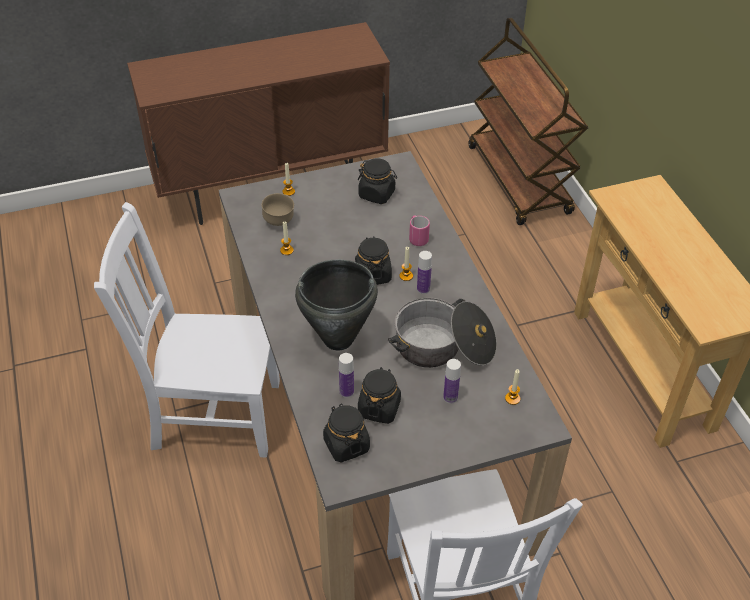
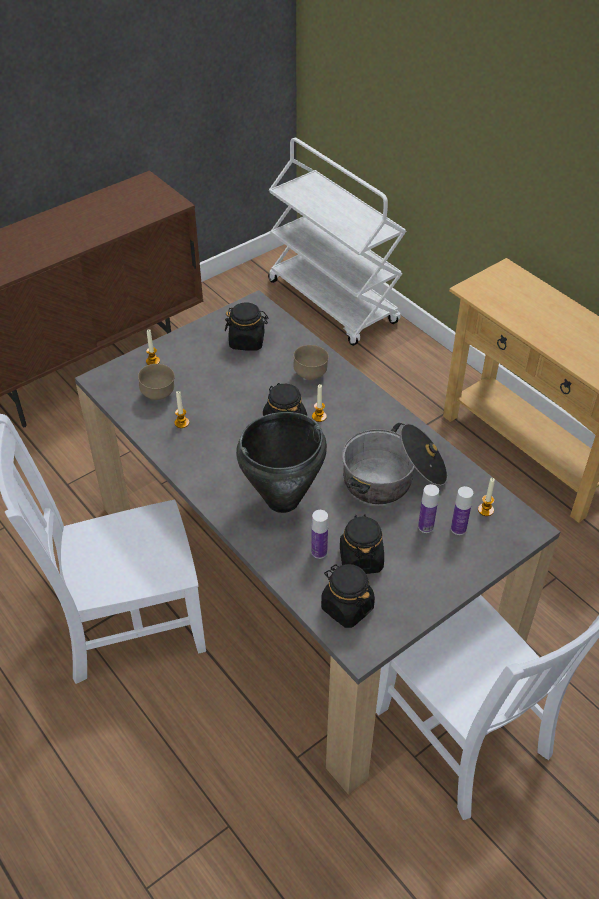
camera: 20 degrees left, 0 degrees up
(417, 238) = (310, 375): pink mug -> brown bowl
(423, 289) = (343, 425): bottle -> bottle (458, 529)
(519, 180) = (333, 302): brown cart -> white cart

